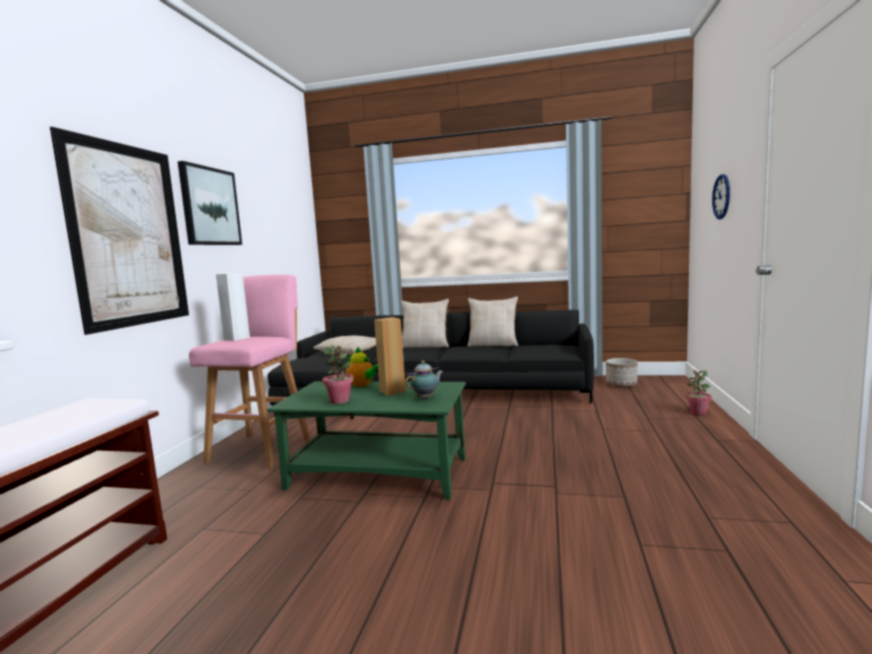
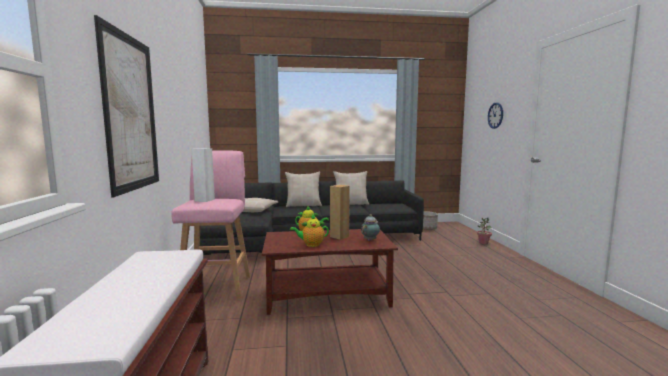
camera: 20 degrees left, 0 degrees up
(210, 206) = (166, 92): picture -> none
(340, 401) = (311, 244): potted plant -> teapot
(380, 473) = (328, 295): green coffee table -> brown coffee table

